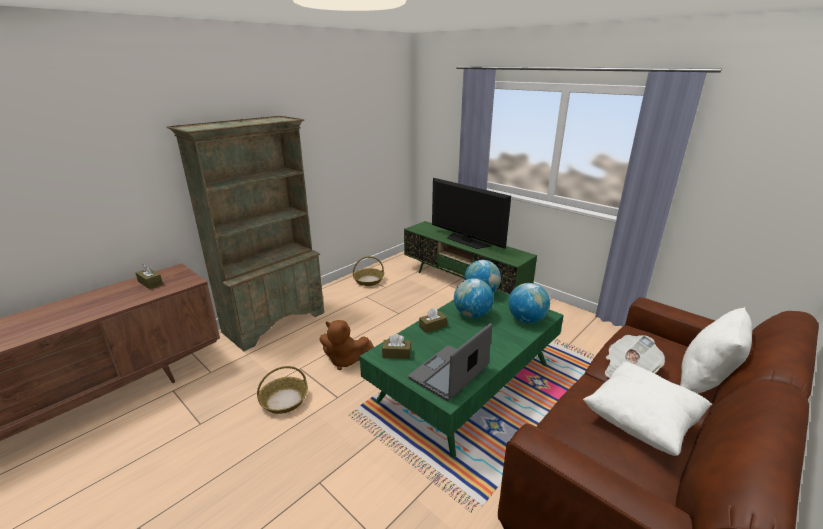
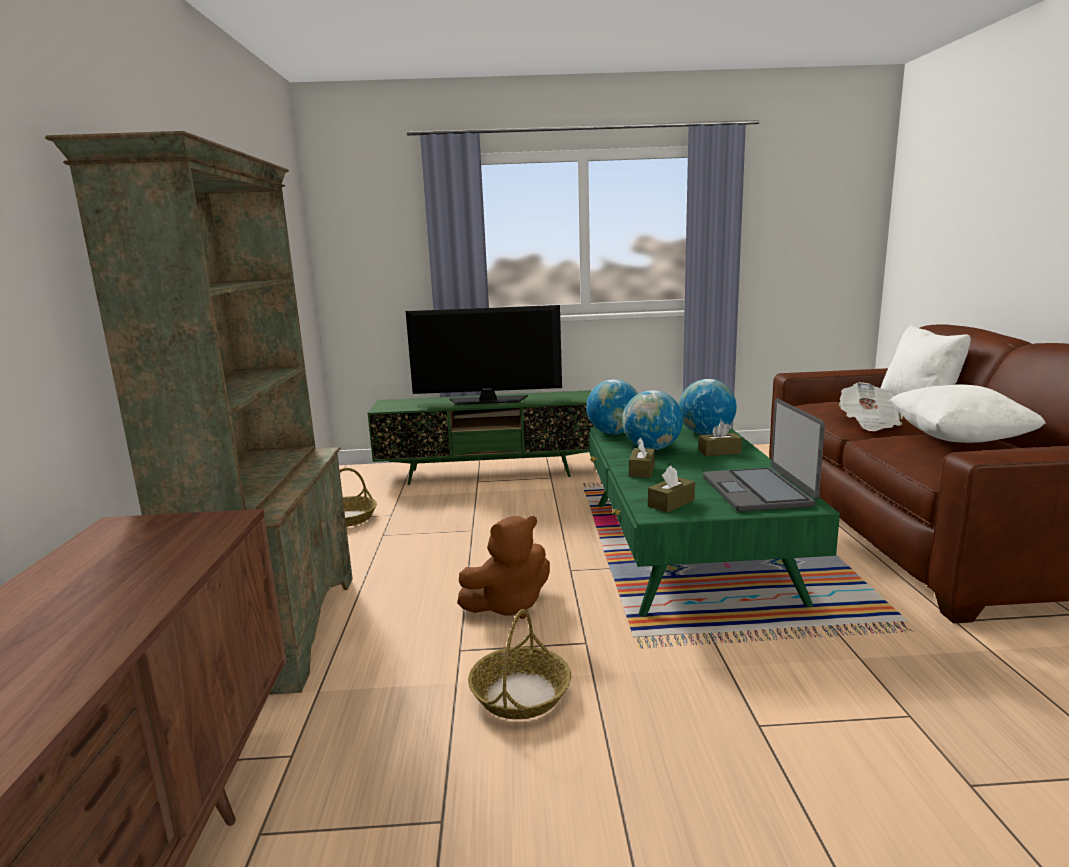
camera: 45 degrees left, 10 degrees down
(150, 283) = (112, 557): brown tissue box -> brown tissue box (719, 452)

